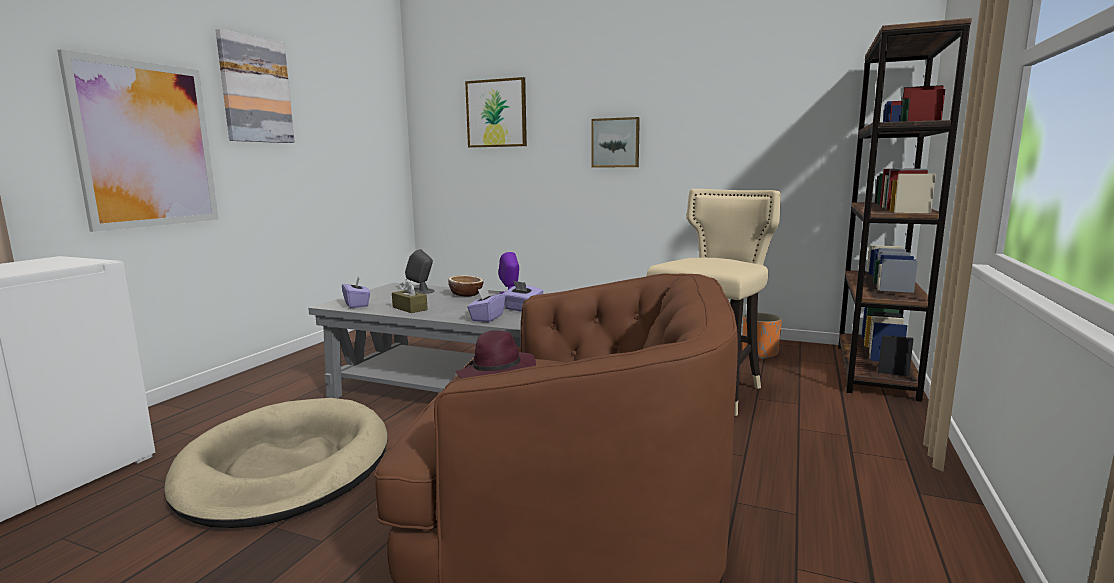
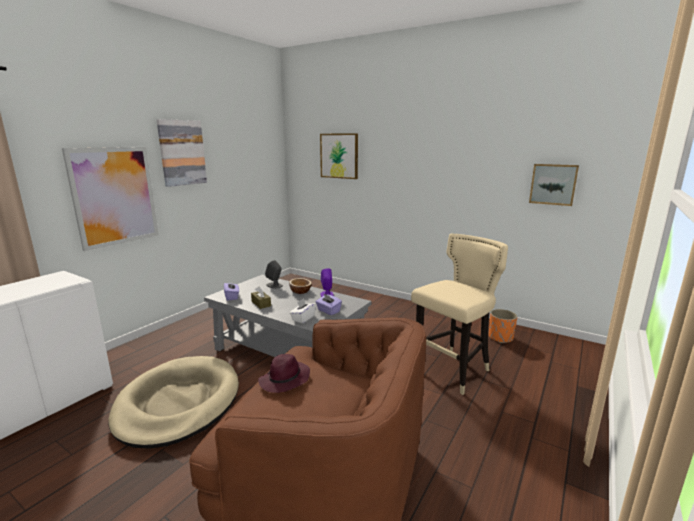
camera: 10 degrees right, 5 degrees up
(487, 318) = (303, 318): purple tissue box -> white tissue box
(615, 143) = (415, 181): picture -> picture (553, 184)
(874, 371) = (578, 363): brown bookcase -> none

